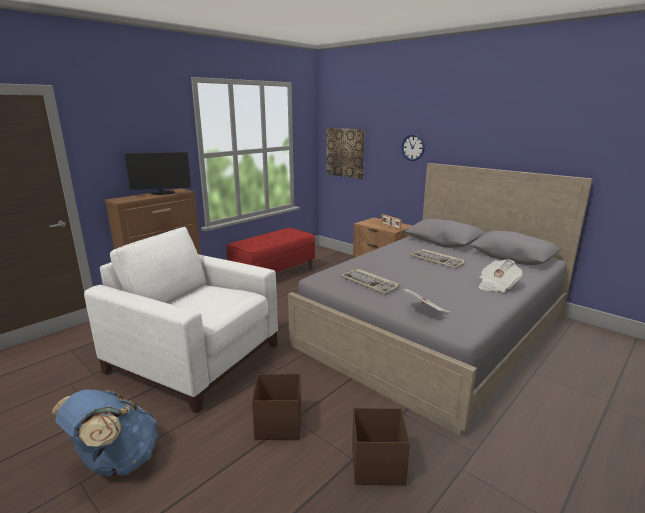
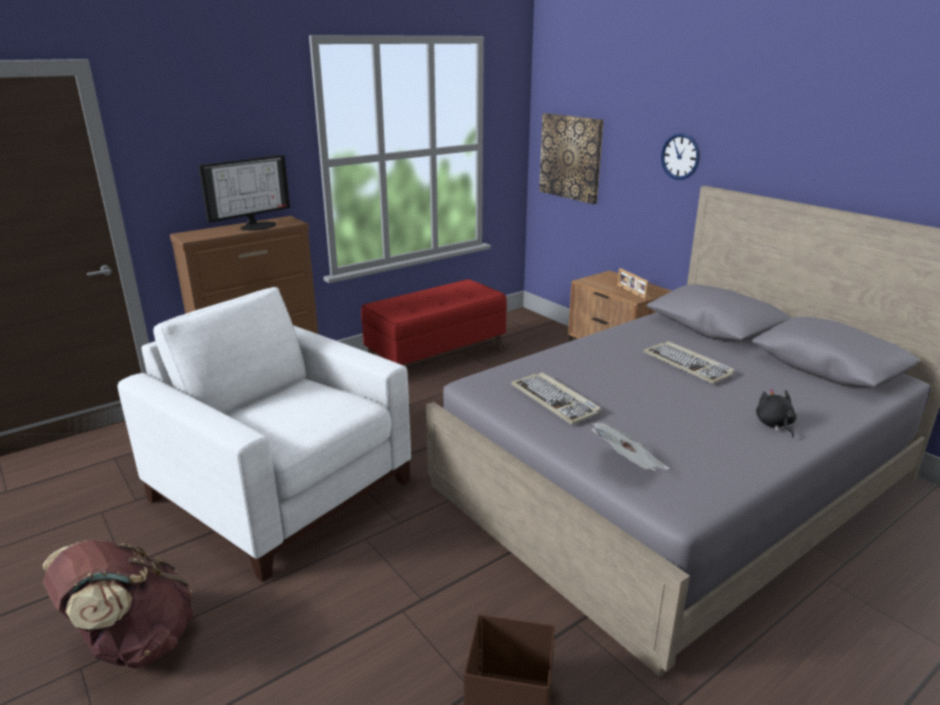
camera: 10 degrees right, 5 degrees up
(116, 462) = (134, 643): blue backpack -> brown backpack
(162, 193) = (257, 225): monitor -> monitor turned 135 degrees clockwise
(278, 424) = (375, 616): brown storage box -> none
(496, 286) = (774, 425): newspaper -> black plush toy

